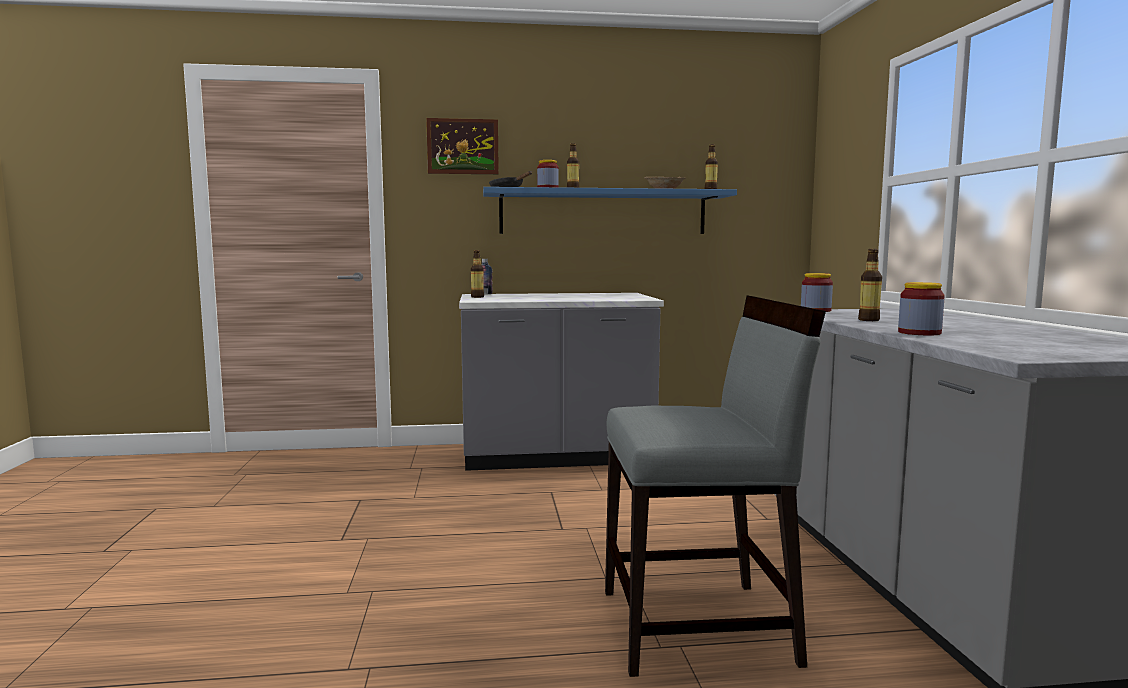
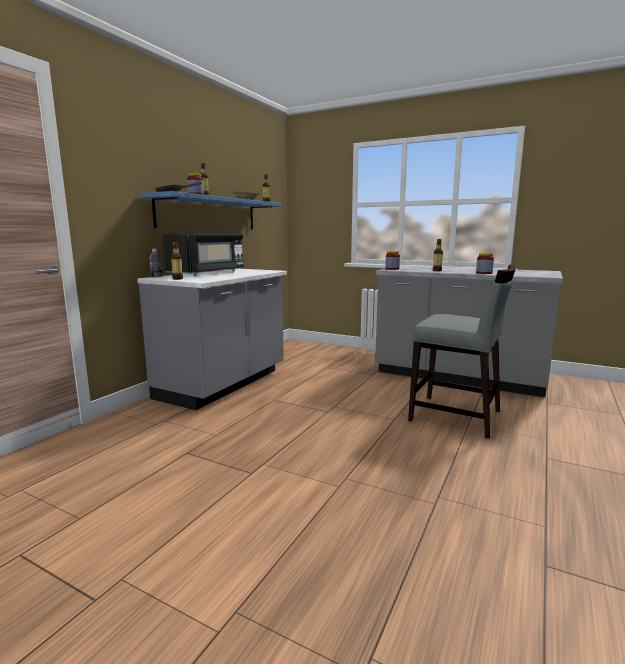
camera: 55 degrees left, 5 degrees up
(462, 146) = (124, 153): picture -> none
(556, 295) = (208, 273): none -> black microwave
(699, 627) = (456, 416): grey chair -> grey chair turned 90 degrees clockwise

